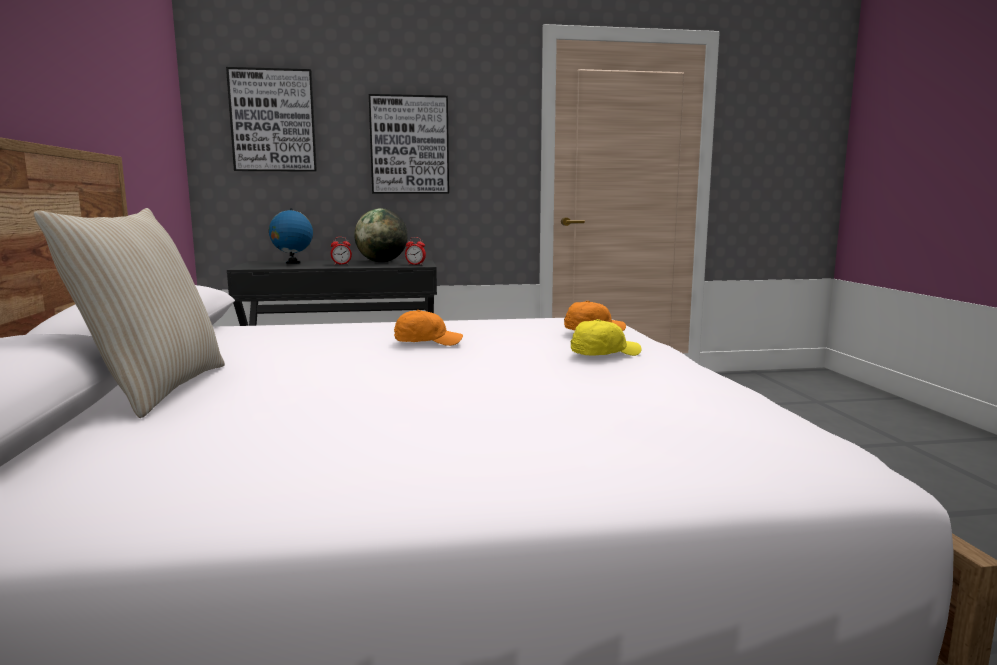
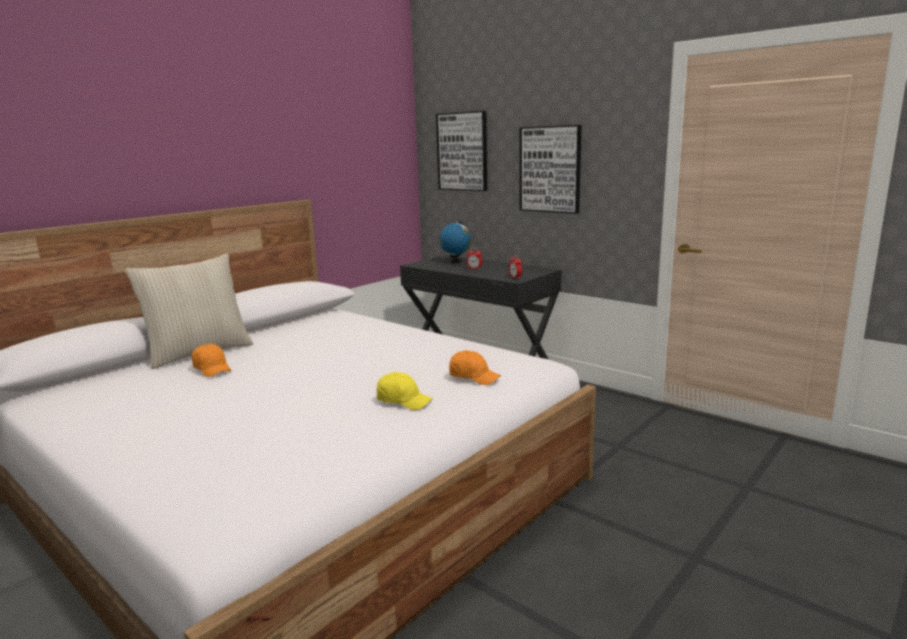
camera: 50 degrees right, 5 degrees up
(382, 262) = (508, 270): globe -> none
(427, 342) = (363, 355): orange cap -> orange cap (212, 369)

